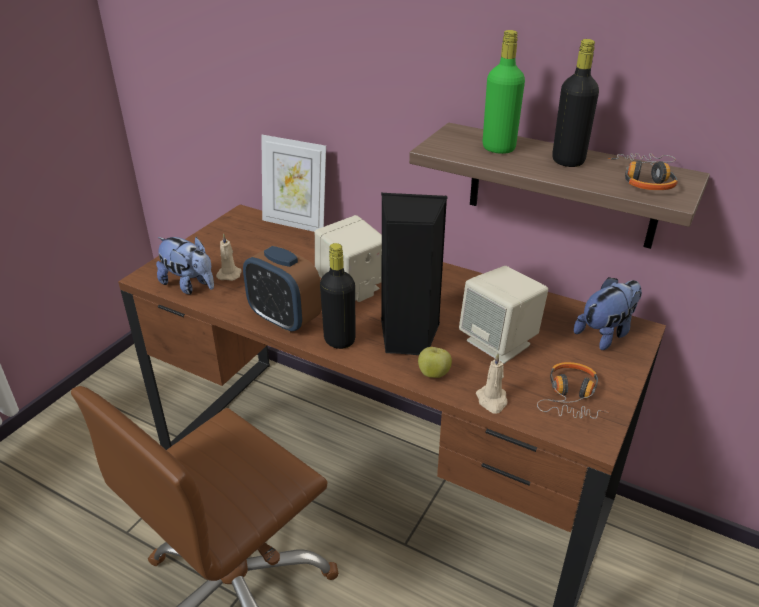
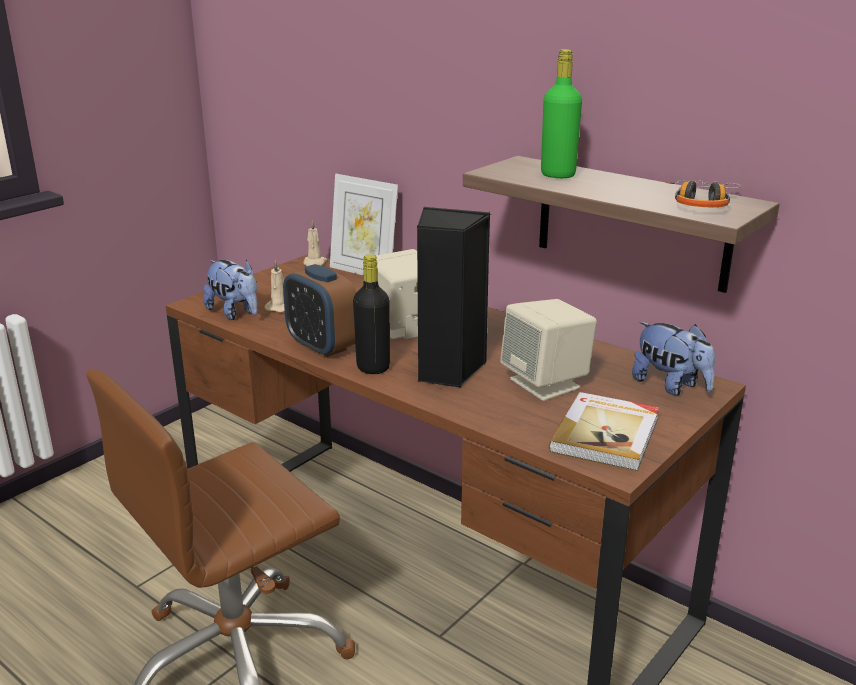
camera: 10 degrees right, 10 degrees down
(434, 374) = (462, 402): apple -> none
(492, 401) = (517, 429): beige candle -> beige candle (314, 263)
(568, 161) = (626, 186): black bottle -> none
(571, 398) = (607, 434): headphones -> book
(605, 333) = (671, 386): plush toy -> plush toy turned 75 degrees clockwise

